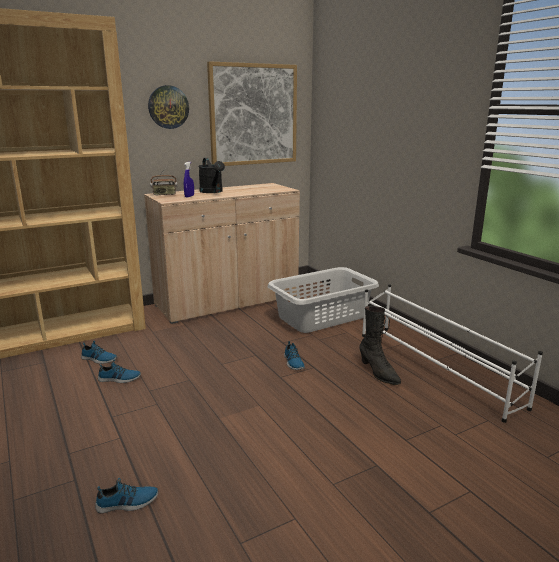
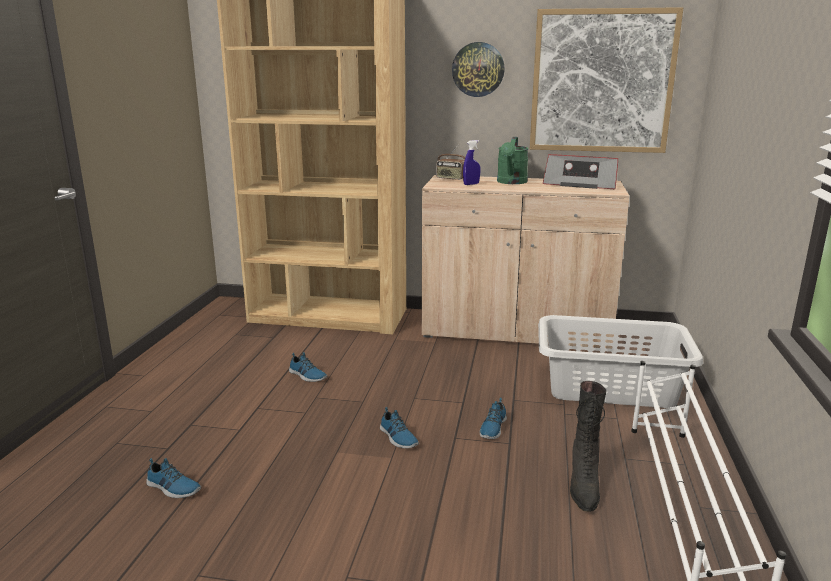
camera: 40 degrees right, 0 degrees up
(99, 359) = (315, 350): shoe -> shoe (397, 438)
(212, 192) = (511, 182): black watering can -> green watering can
(257, 187) = (581, 184): none -> radio

